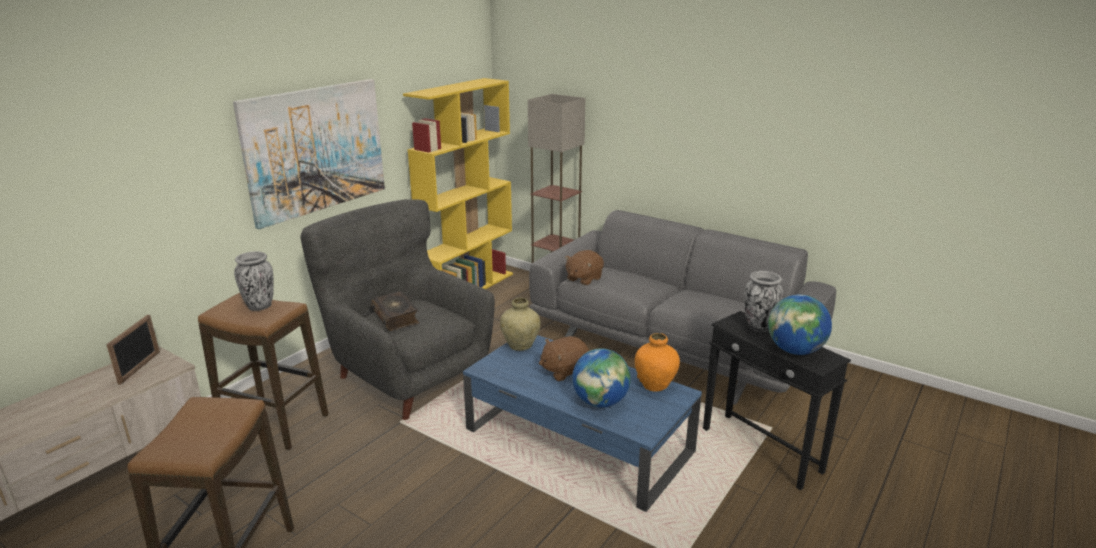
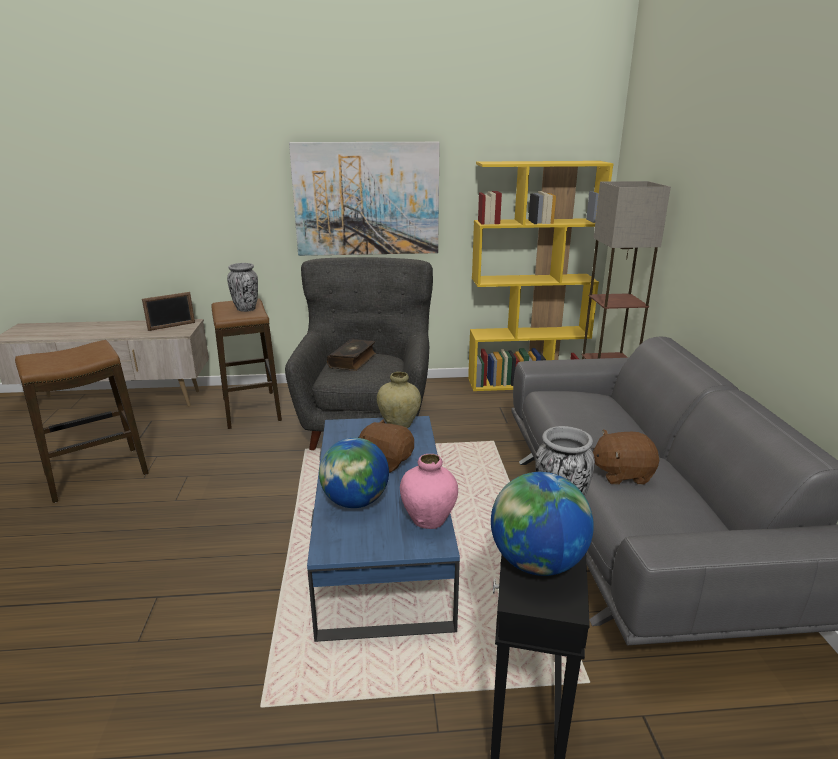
camera: 50 degrees right, 0 degrees up
(583, 279) = (553, 396): brown plush toy -> brown plush toy (622, 474)
(655, 385) = (428, 520): orange vase -> pink vase

